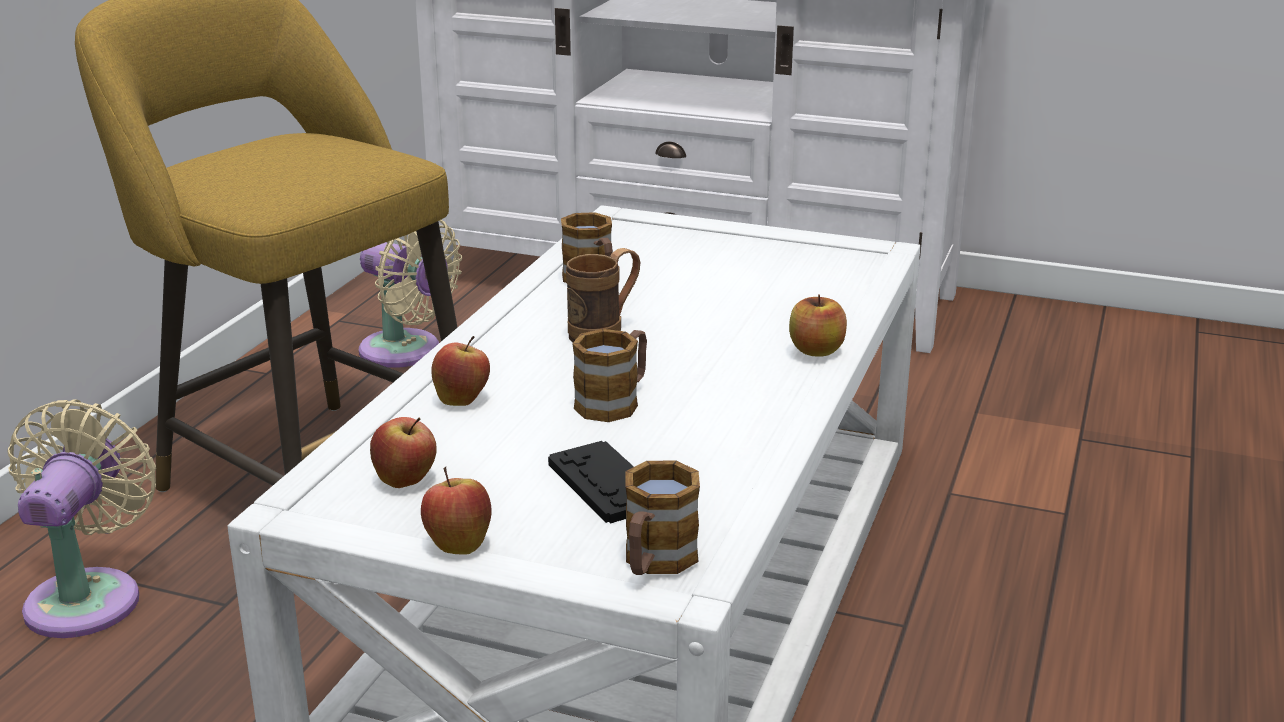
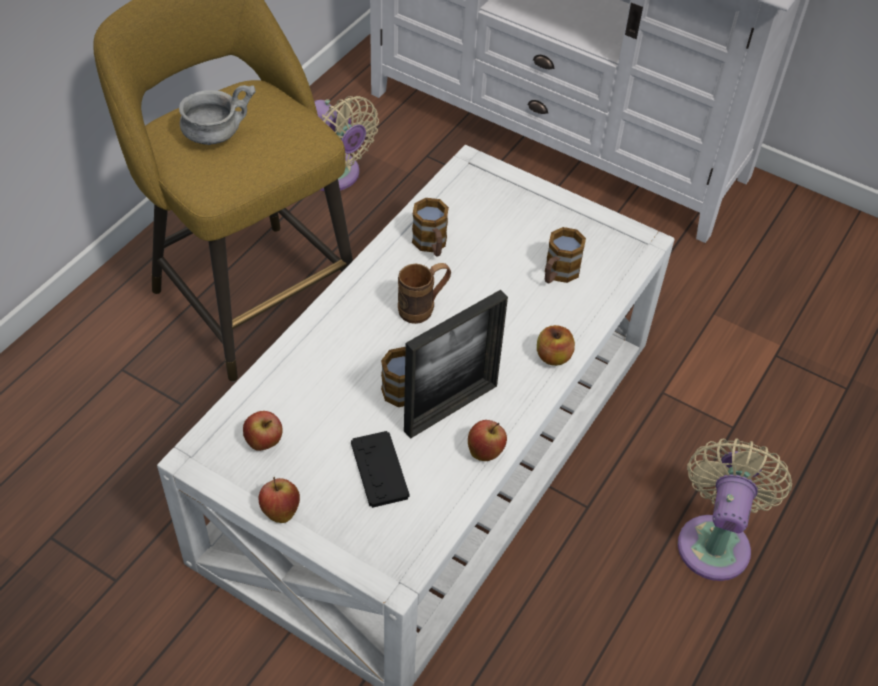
camera: 10 degrees right, 25 degrees up
(88, 596) = (103, 381): beige fan -> beige fan (715, 540)
(257, 164) = (214, 135): none -> grey bowl
(462, 400) = (315, 366): apple -> apple (485, 452)
(655, 562) = (386, 551): mug -> mug (558, 274)
(689, 413) = (451, 408): none -> picture frame

